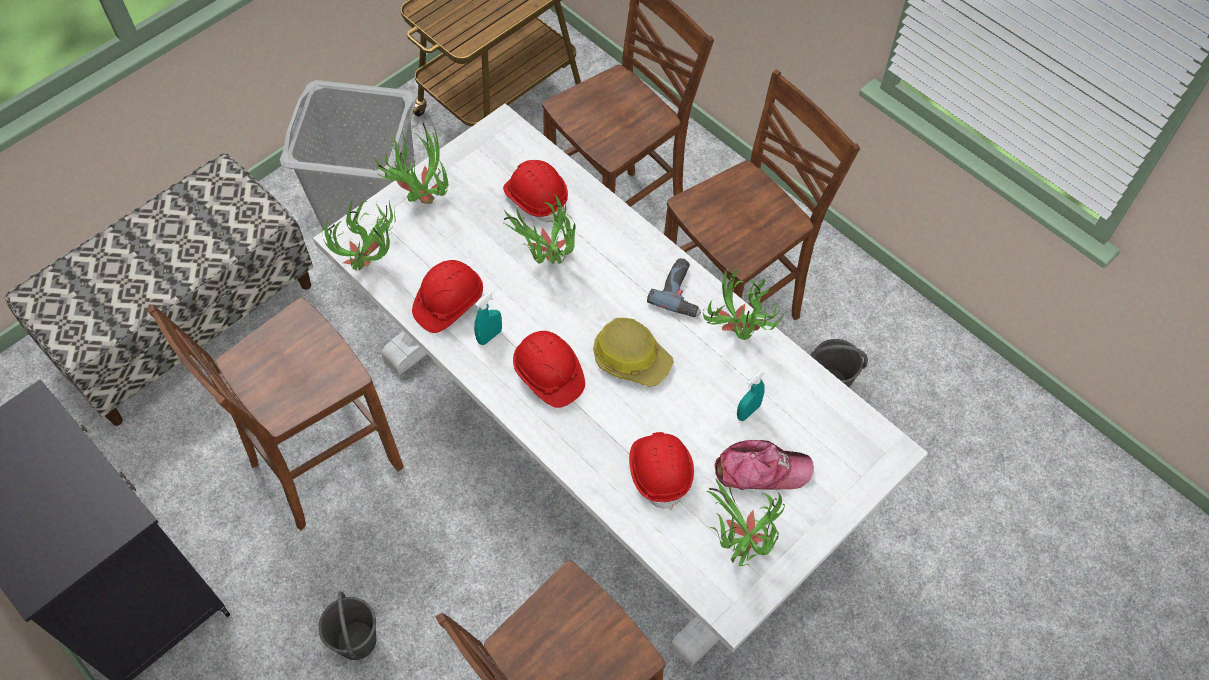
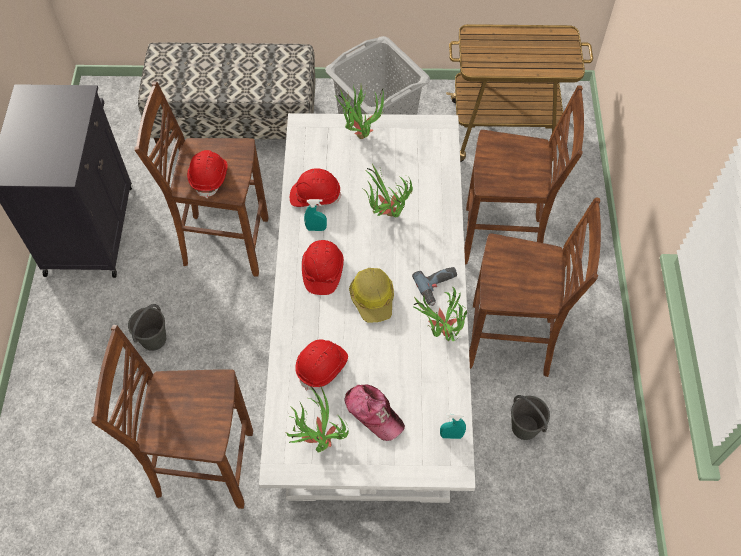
camera: 45 degrees right, 0 degrees up
(372, 265) = (300, 148): potted plant -> none
(536, 198) = (417, 177): red hard hat -> red hard hat (209, 177)
(748, 411) = (401, 378): turquoise spray bottle -> turquoise spray bottle (451, 435)

